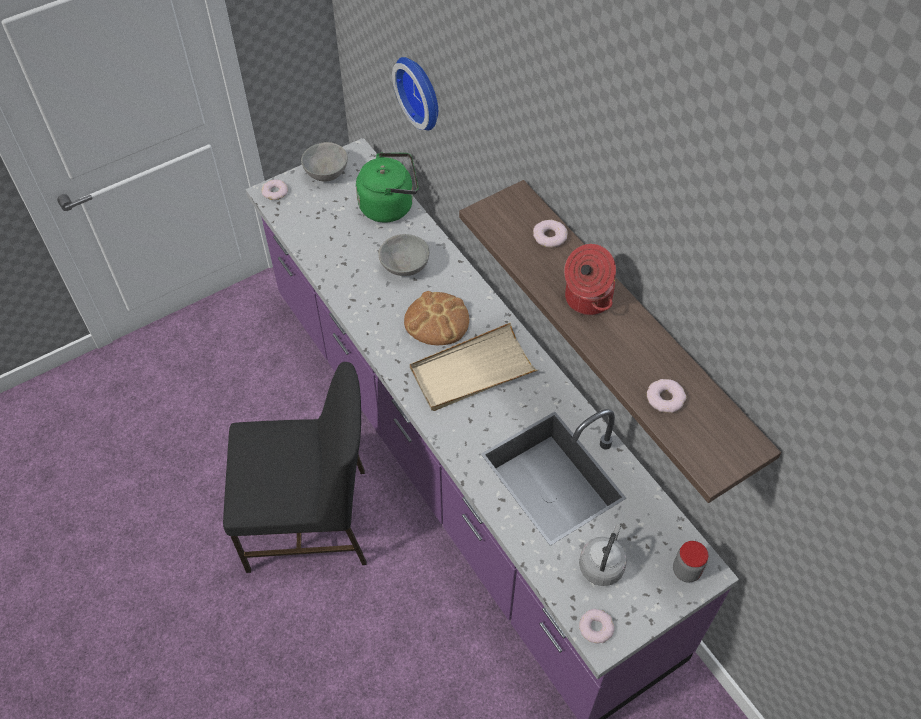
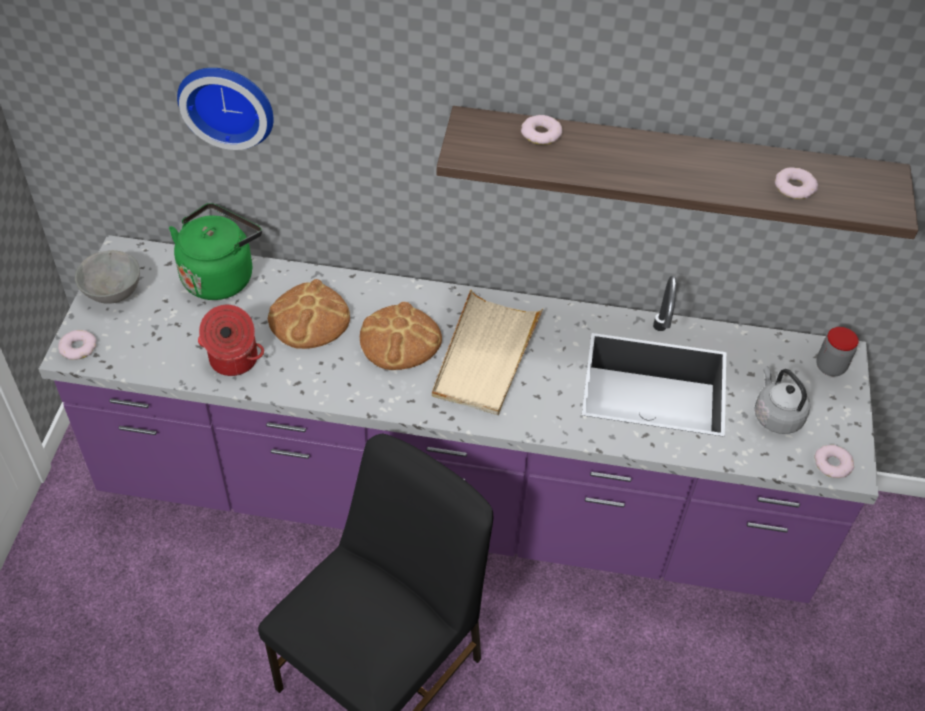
camera: 50 degrees left, 5 degrees down
(405, 268) = (309, 318): grey bowl -> bread
(586, 298) = (638, 159): cooking pot -> cooking pot (233, 360)

